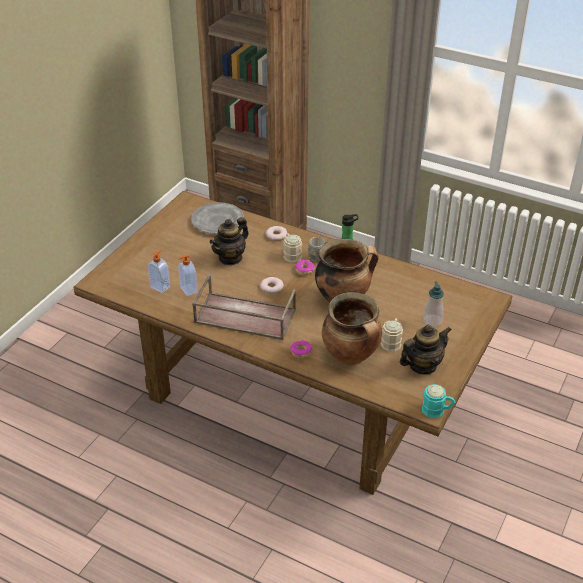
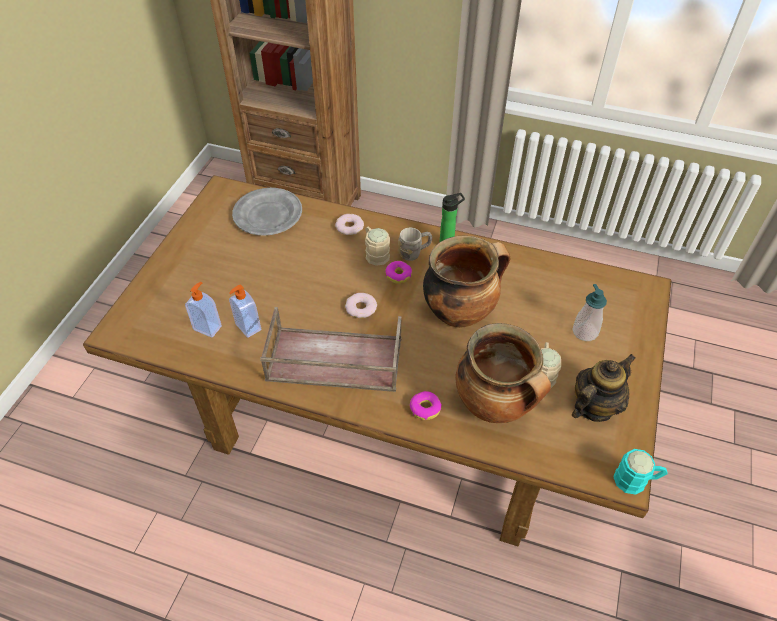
camera: 10 degrees left, 10 degrees up
(230, 258) = (296, 269): teapot -> none

